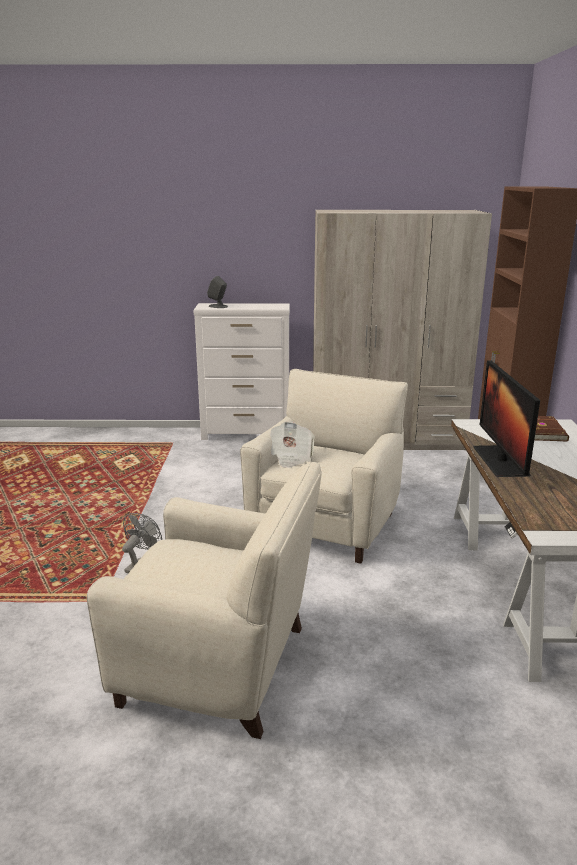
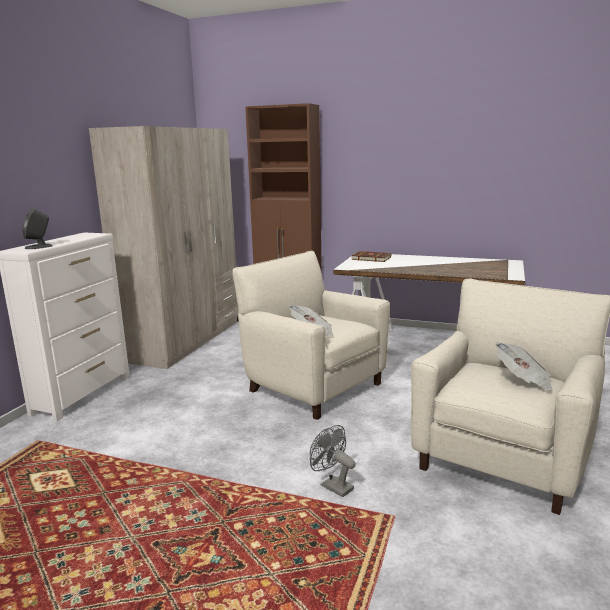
camera: 70 degrees left, 5 degrees down
(203, 582) = (523, 380): none -> newspaper
(500, 461) = (413, 270): monitor -> none

